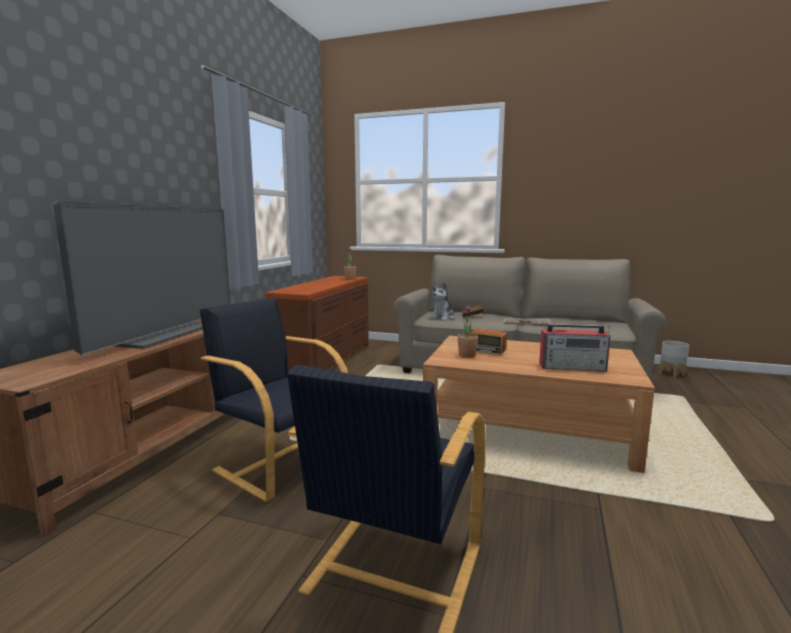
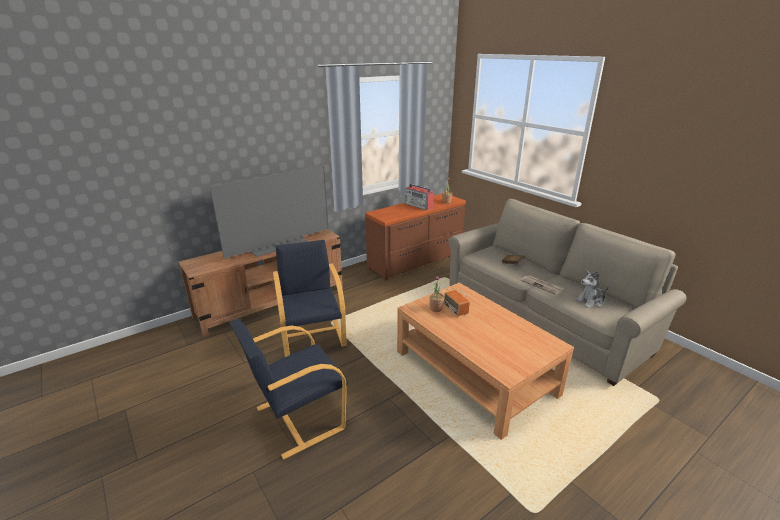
camera: 35 degrees right, 15 degrees up
(443, 318) = (487, 259): plush toy -> plush toy (591, 301)
(573, 367) = (487, 347): radio -> radio (419, 206)
(672, 373) = (699, 373): grey planter -> none

